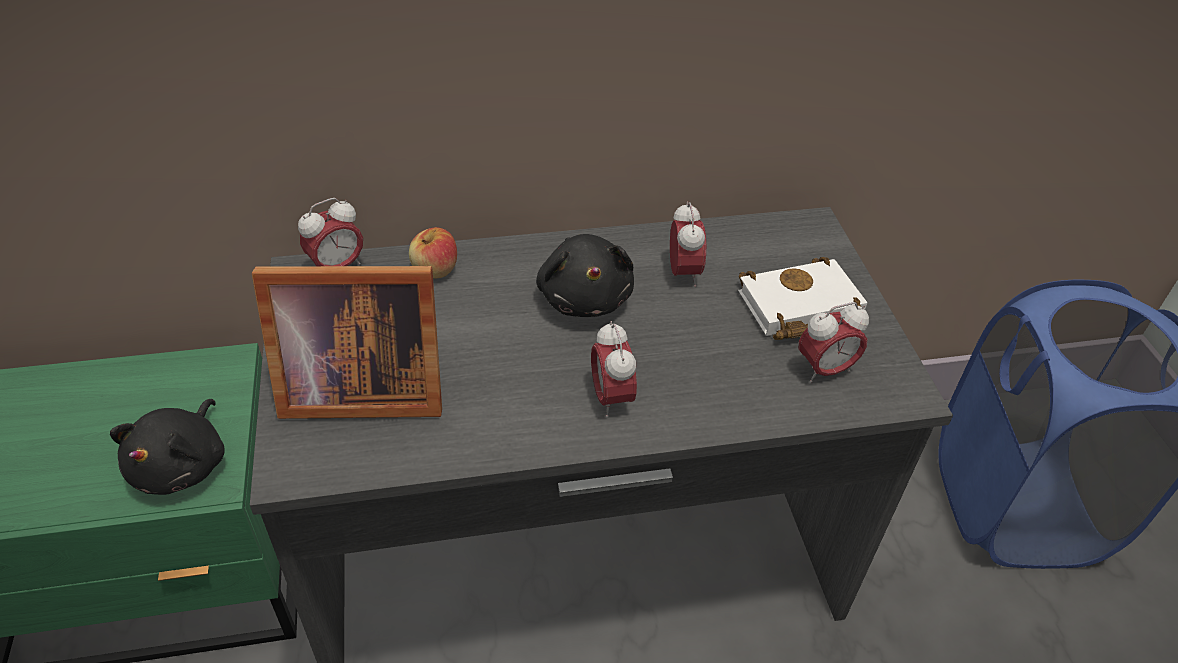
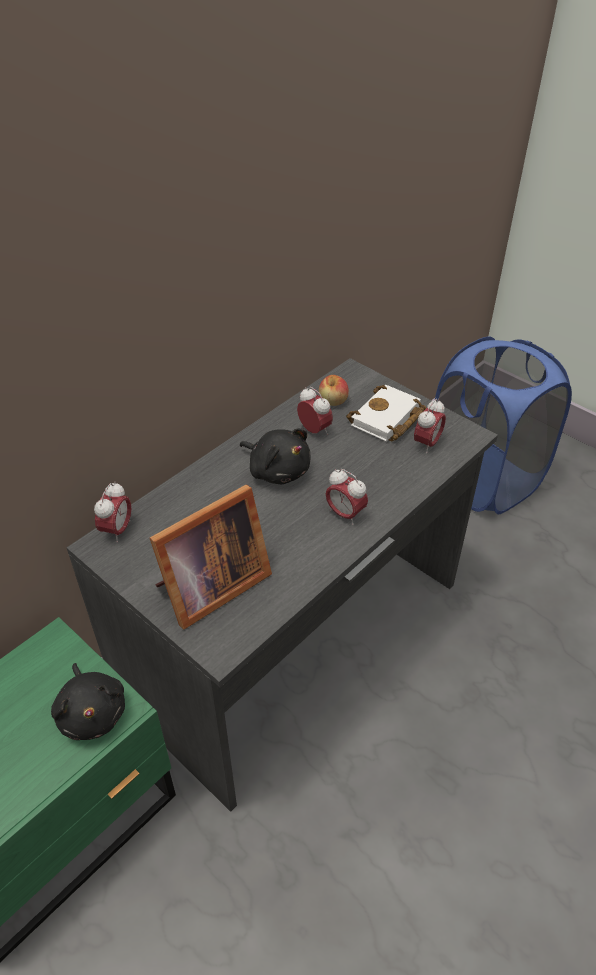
camera: 35 degrees left, 0 degrees up
(435, 269) = (178, 500): apple -> apple (333, 401)

